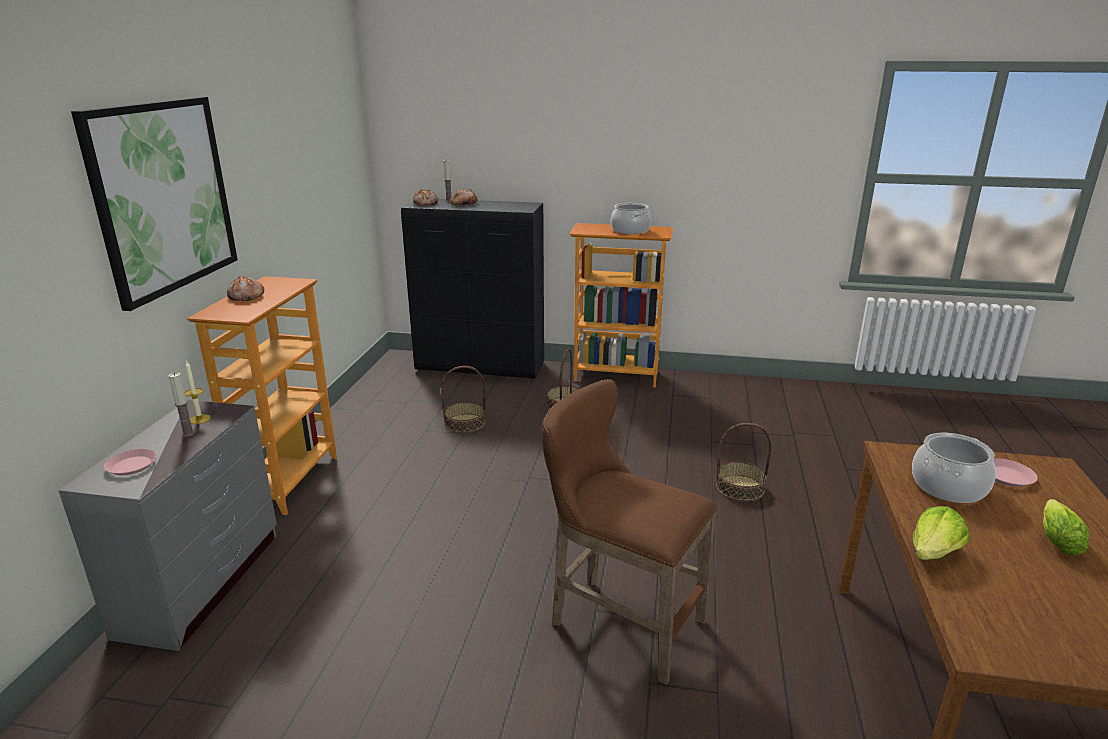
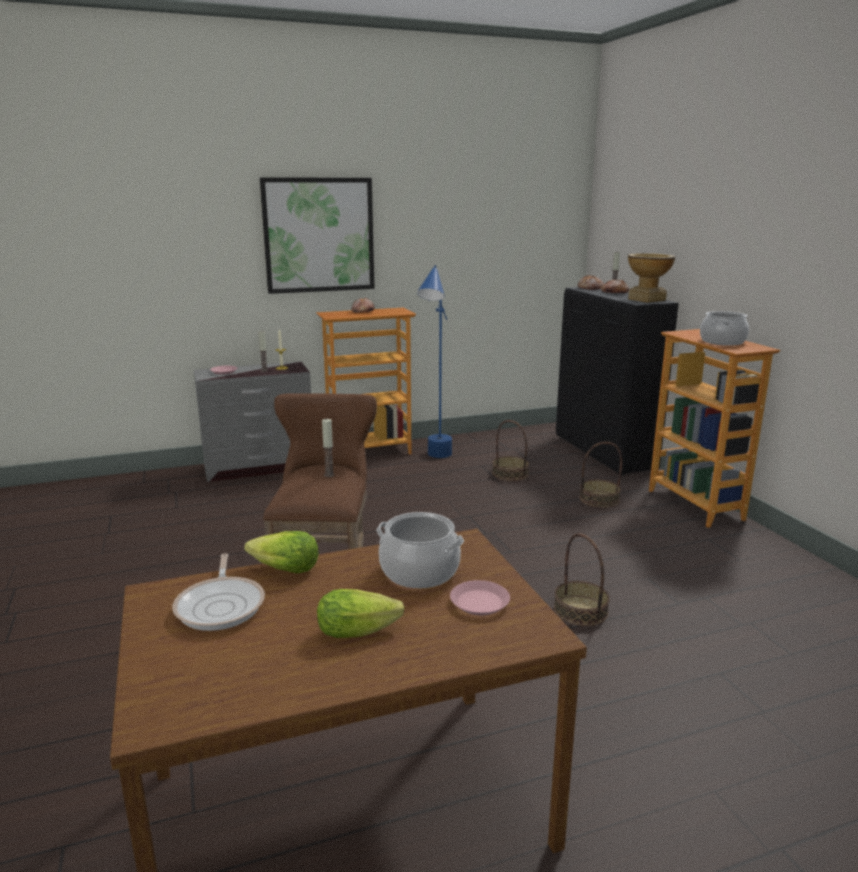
camera: 60 degrees right, 5 degrees down
(377, 449) = (436, 461): none -> blue floor lamp
(515, 205) = (647, 299): none -> vase
(629, 486) = (329, 475): none -> candle
(1011, 605) = (221, 605): none -> frying pan

